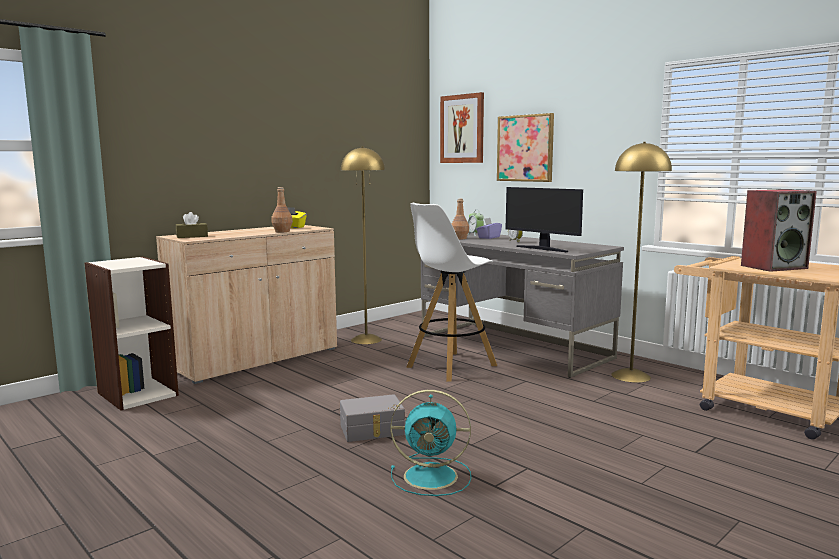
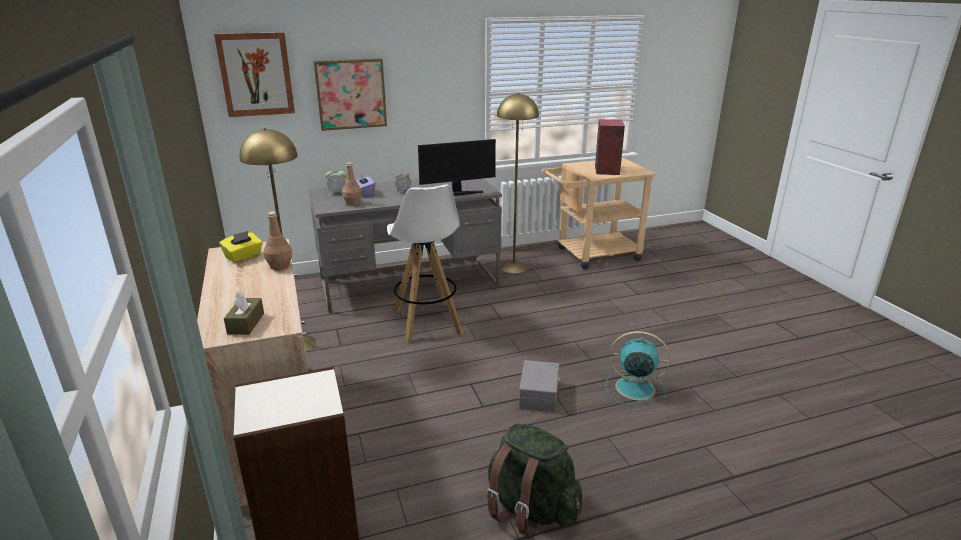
camera: 65 degrees left, 15 degrees up
(191, 453) = (530, 509): none -> green backpack
(433, 476) = (633, 388): turquoise fan -> turquoise fan turned 105 degrees counterclockwise

